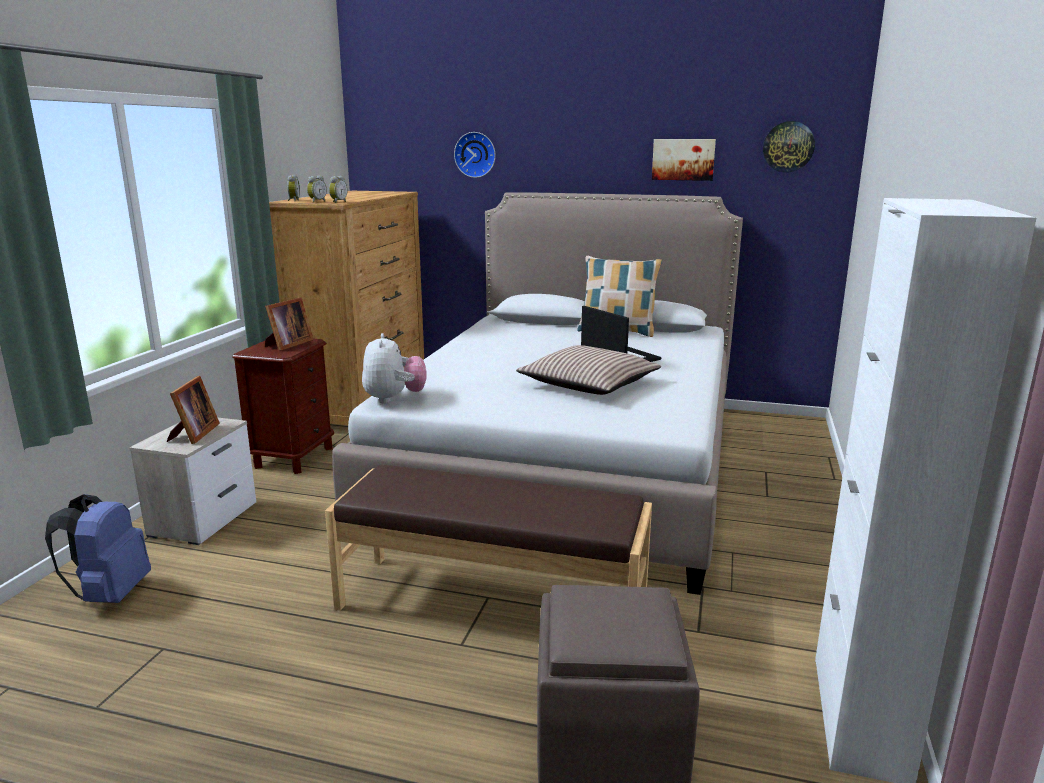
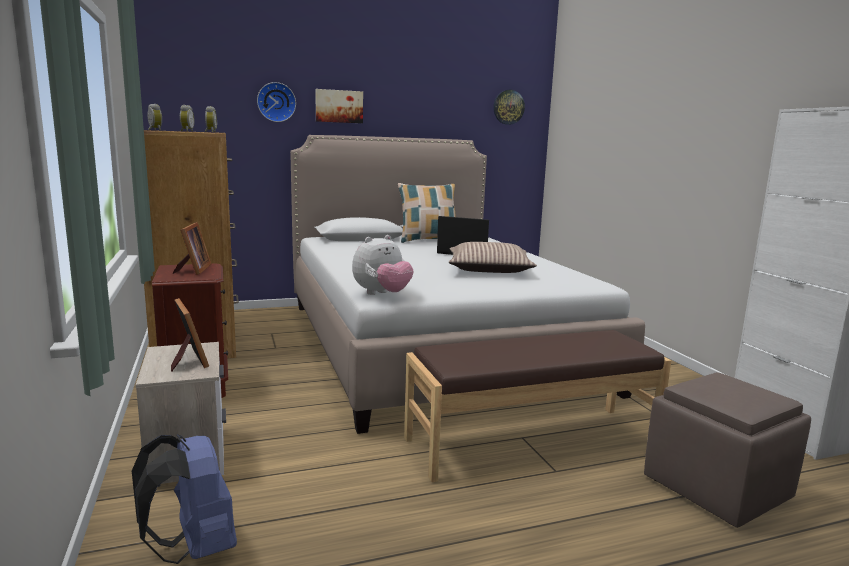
camera: 35 degrees left, 5 degrees down
(394, 399) = (382, 294): plush toy -> plush toy turned 90 degrees clockwise
(683, 159) = (442, 113): picture -> picture (339, 106)

